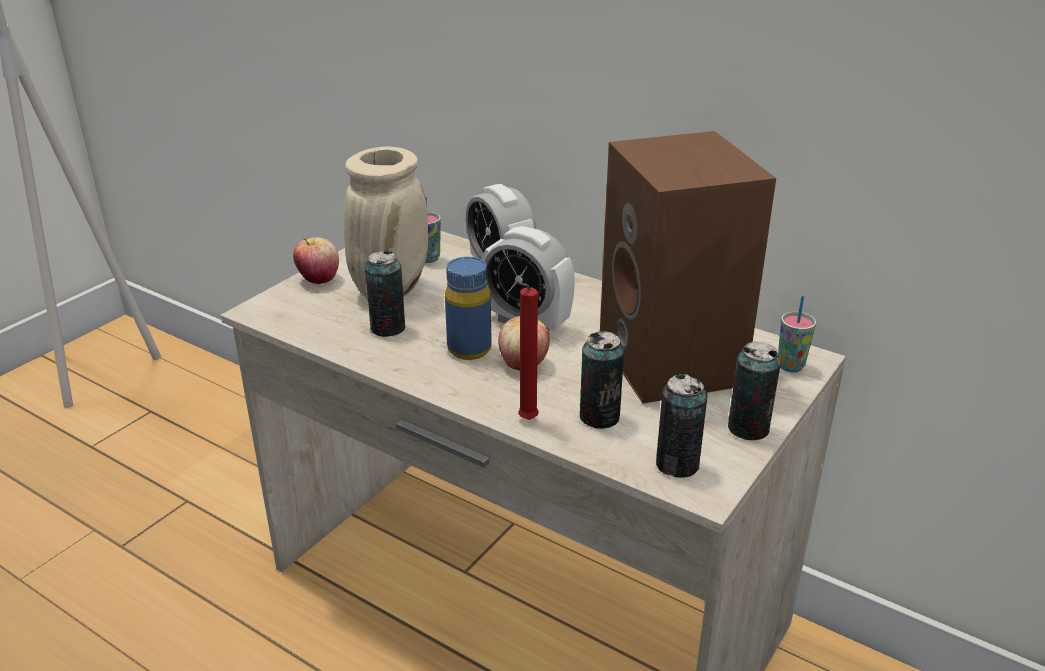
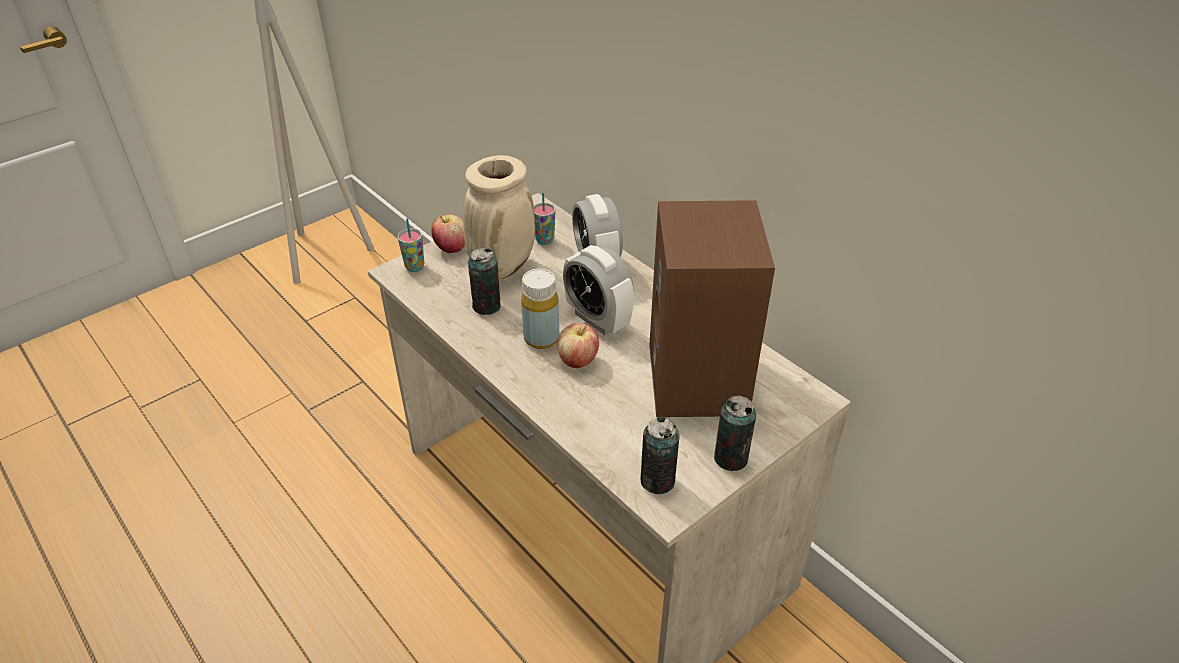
camera: 15 degrees right, 10 degrees up
(469, 349) = (541, 338): blue bottle -> yellow bottle
(525, 421) = (557, 415): red candle -> none
(599, 417) = (616, 423): can -> none
(790, 366) = (796, 403): cup -> cup (414, 267)

